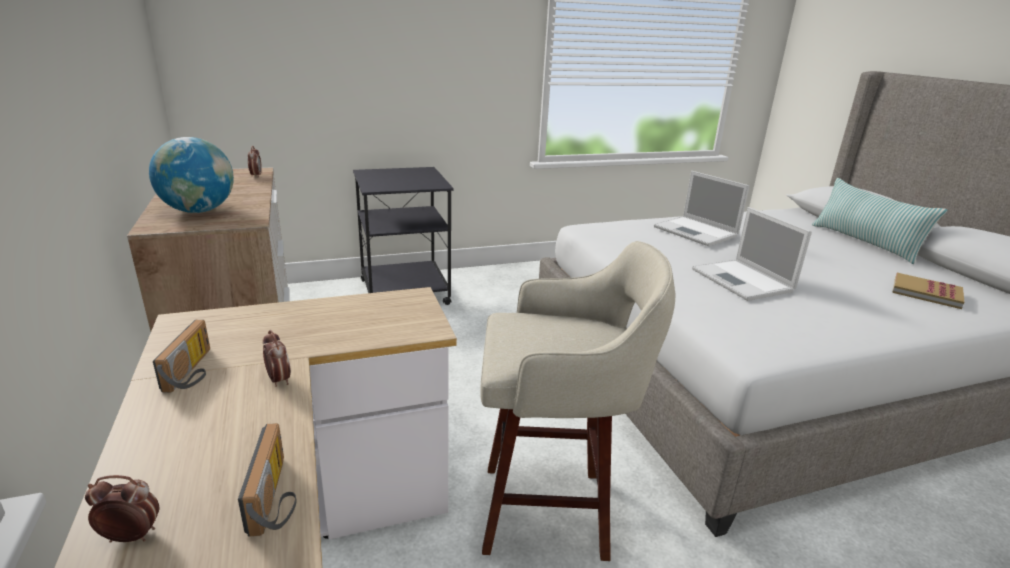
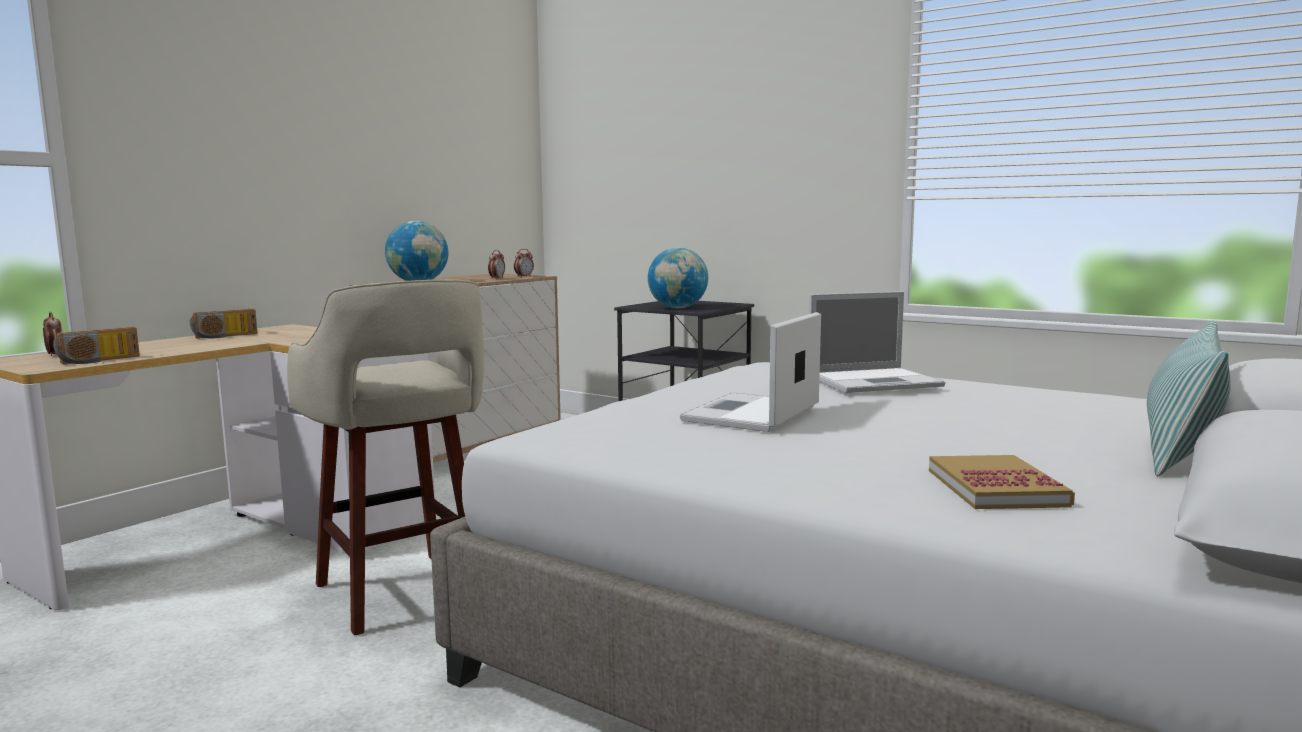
camera: 55 degrees right, 15 degrees down
(279, 380) = (230, 344): alarm clock -> alarm clock (497, 278)
(414, 184) = (678, 308): none -> globe
(697, 232) = (875, 381): laptop -> laptop turned 120 degrees counterclockwise

